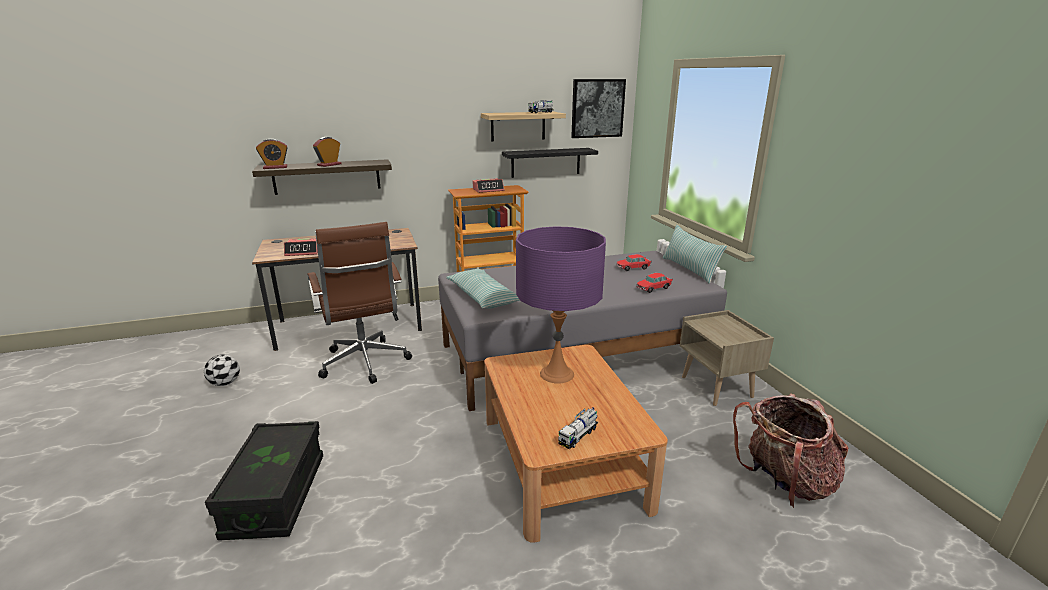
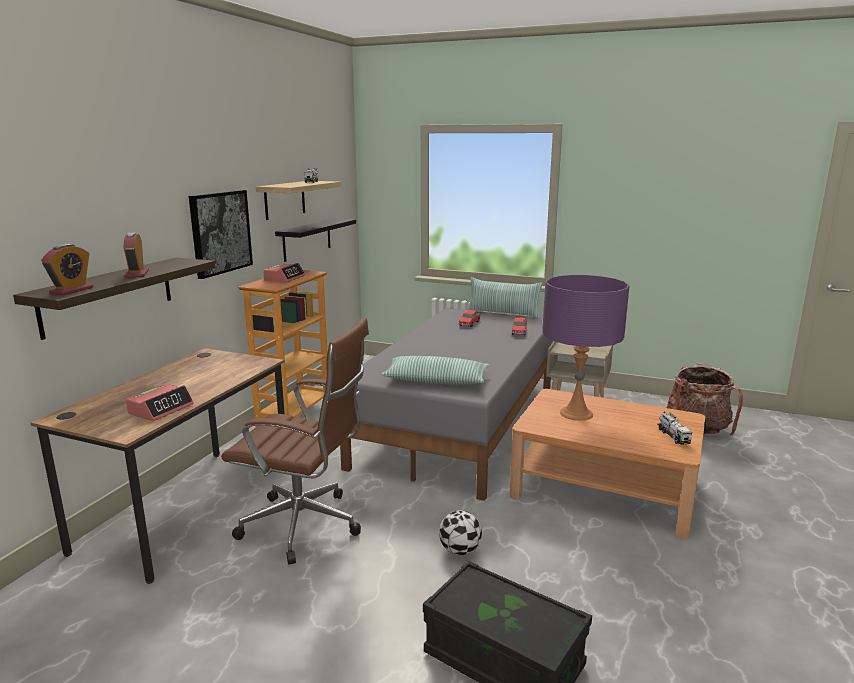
camera: 50 degrees left, 5 degrees down
(225, 383) = (175, 649): football -> football (459, 550)
(597, 108) = (336, 175): picture -> picture (220, 232)

